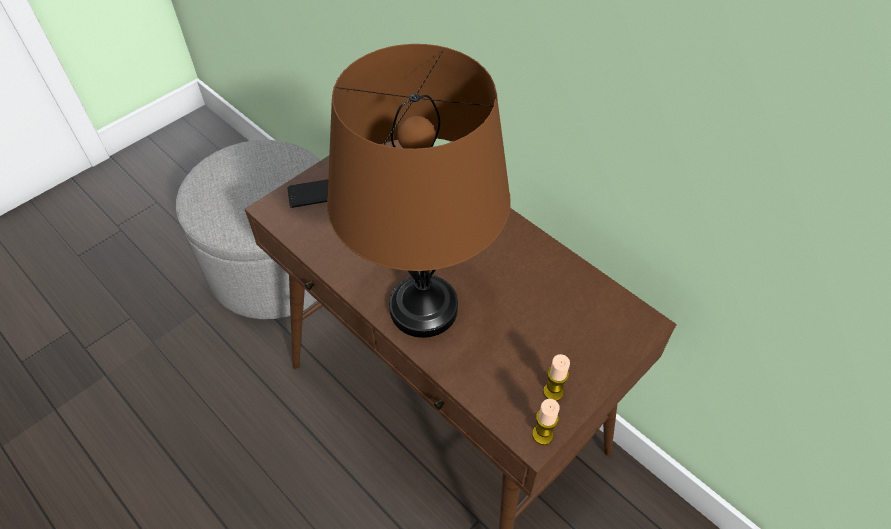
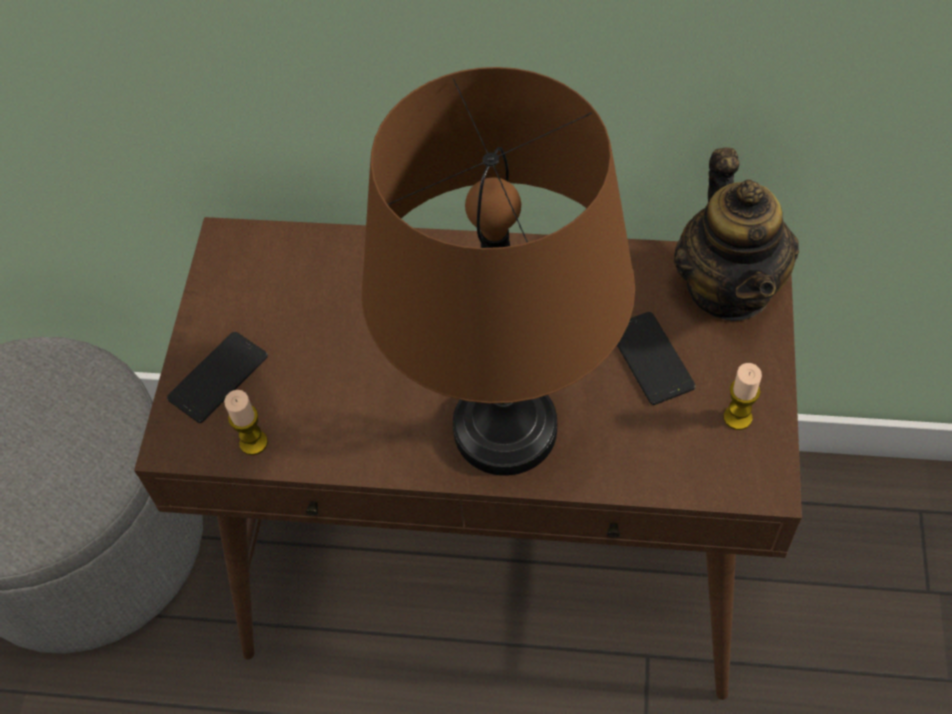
camera: 35 degrees left, 5 degrees up
(535, 327) = (651, 358): none -> phone
(542, 435) = (770, 473): candle -> candle (253, 442)
(616, 321) = (729, 288): none -> teapot

